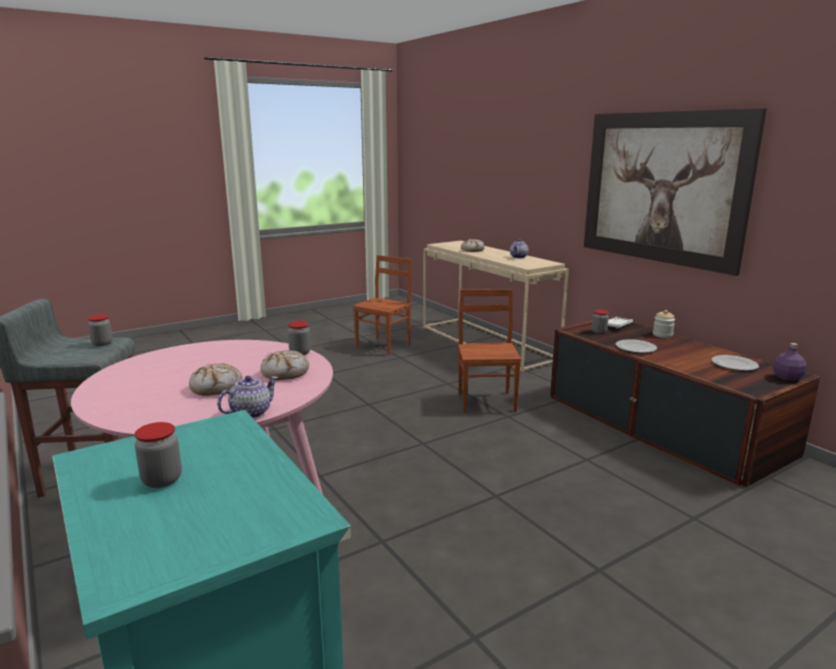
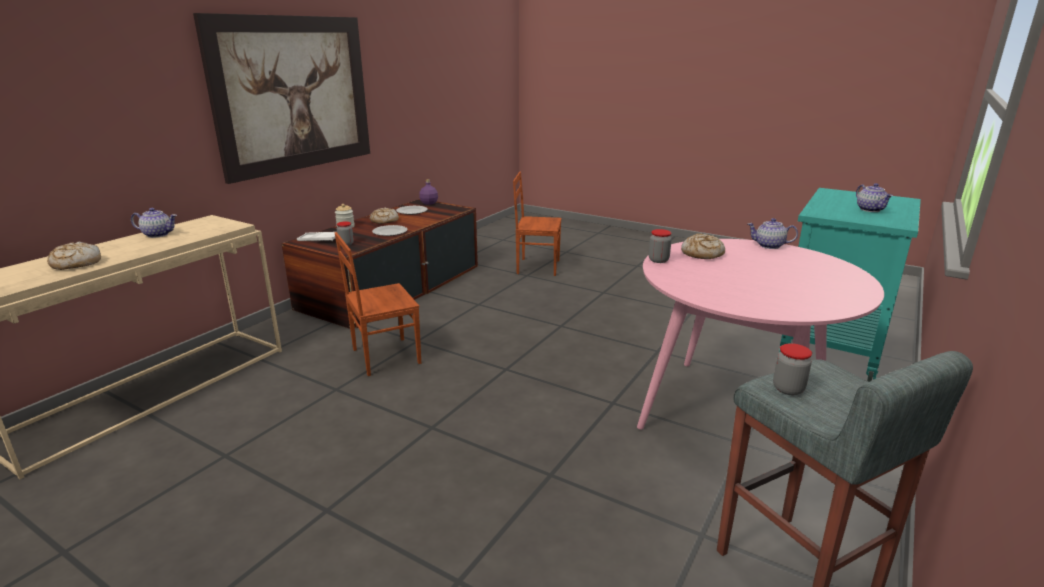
camera: 115 degrees left, 5 degrees up
(162, 480) = (871, 210): jar -> teapot
(216, 387) = (763, 265): bread -> bread (384, 221)
(384, 346) = (150, 494): brown chair -> brown chair (537, 267)

